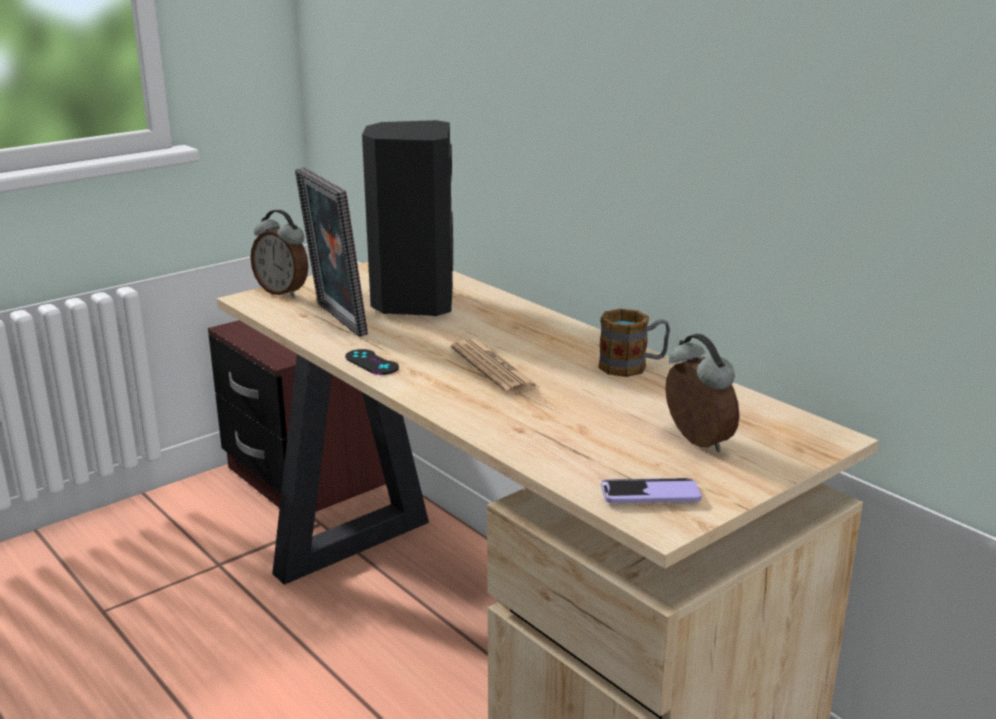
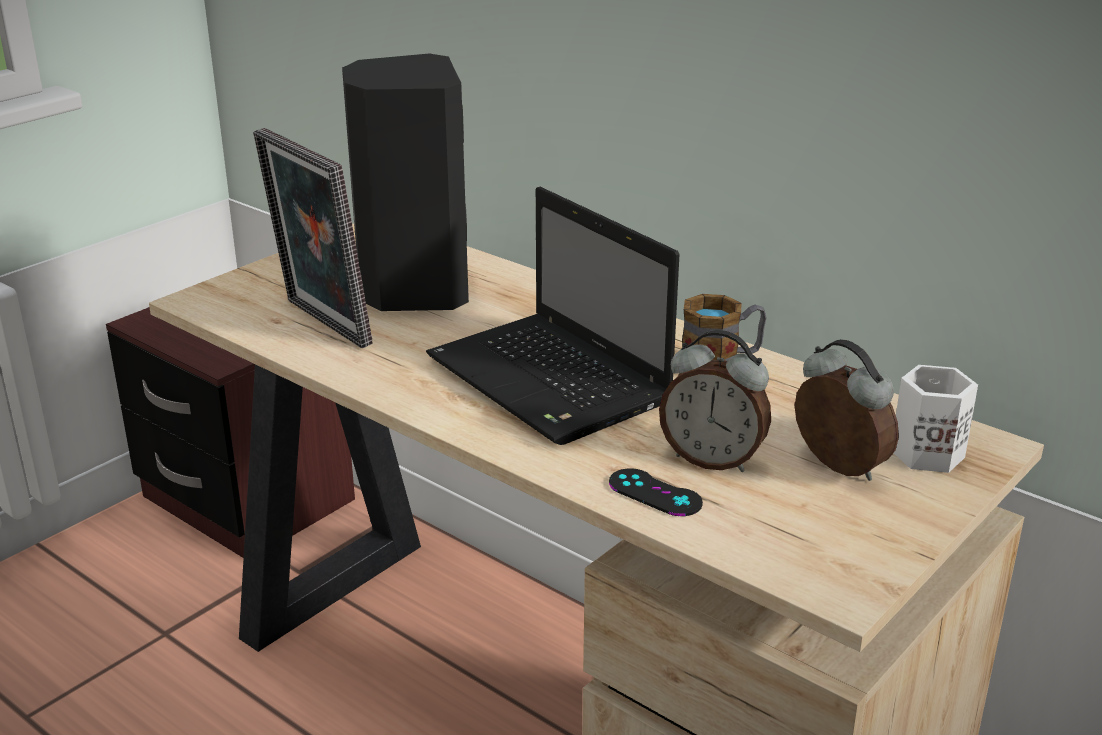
camera: 10 degrees left, 5 degrees up
(283, 292) = (236, 287): alarm clock -> alarm clock (712, 459)
(371, 362) = (393, 386): black game controller -> black game controller (655, 493)
(494, 368) = (552, 382): newspaper -> laptop
(650, 494) = (811, 550): phone -> none
(774, 437) = (924, 452): none -> white mug

